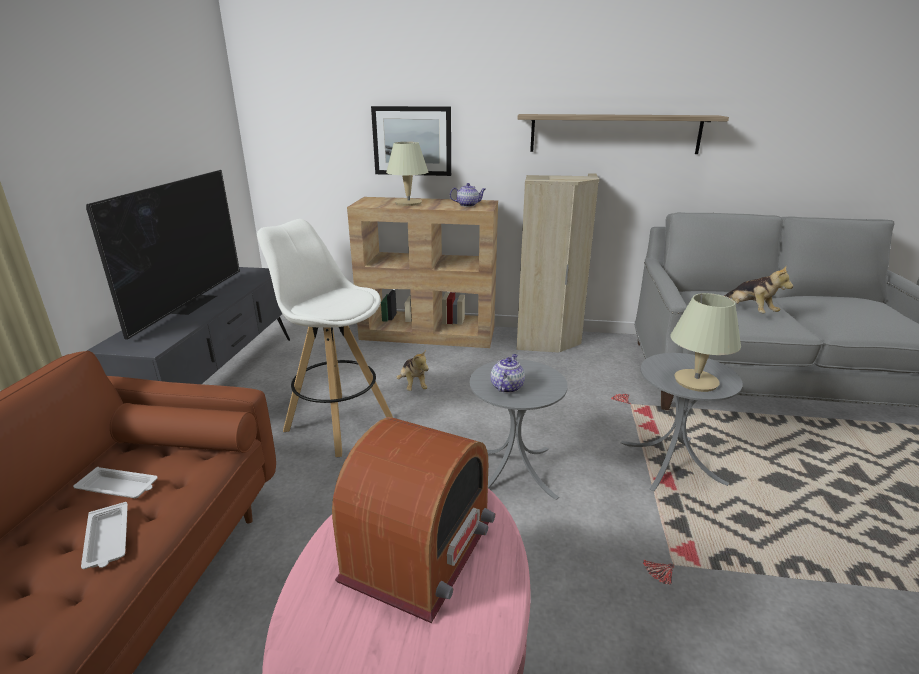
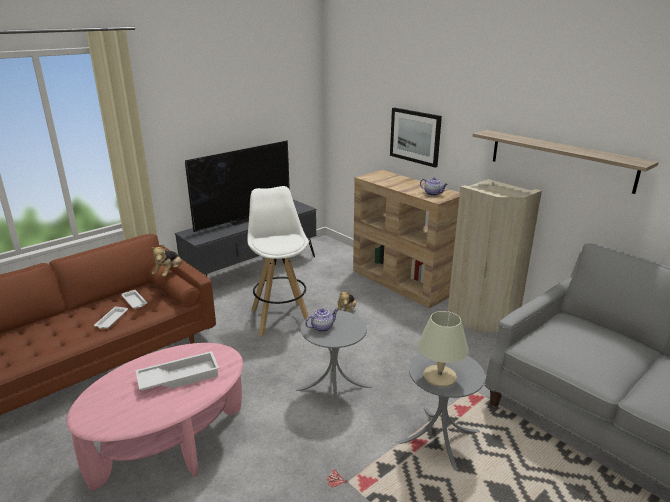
camera: 40 degrees right, 0 degrees up
(408, 203) = (397, 182): beige table lamp -> none
(419, 550) = (179, 376): radio -> white tray
(749, 311) = (586, 352): plush toy -> plush toy (169, 272)

